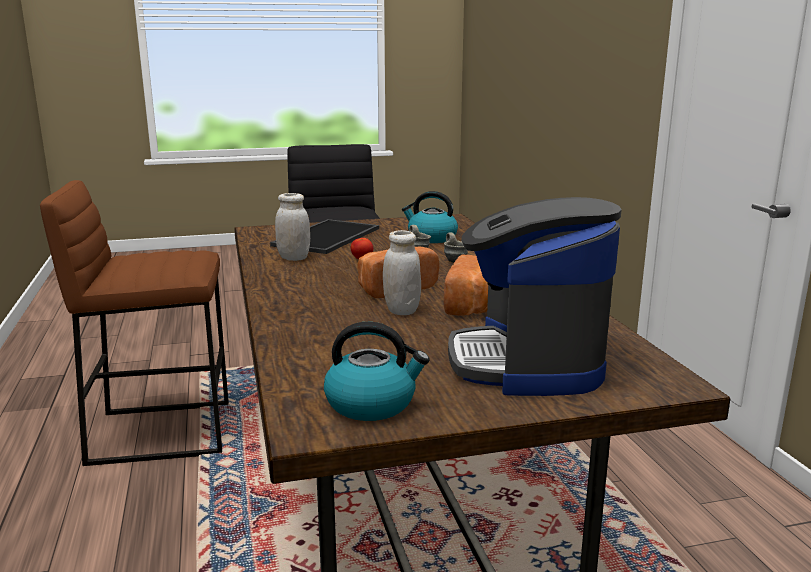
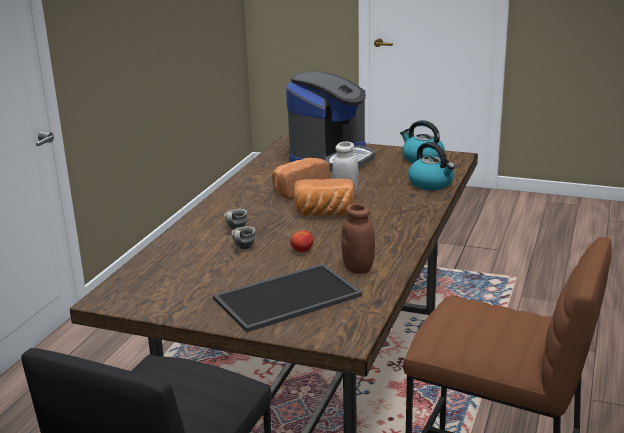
camera: 145 degrees left, 5 degrees up
(293, 258) = (358, 268): white jar -> brown jar
(431, 238) = (195, 265): kettle -> kettle (431, 184)

